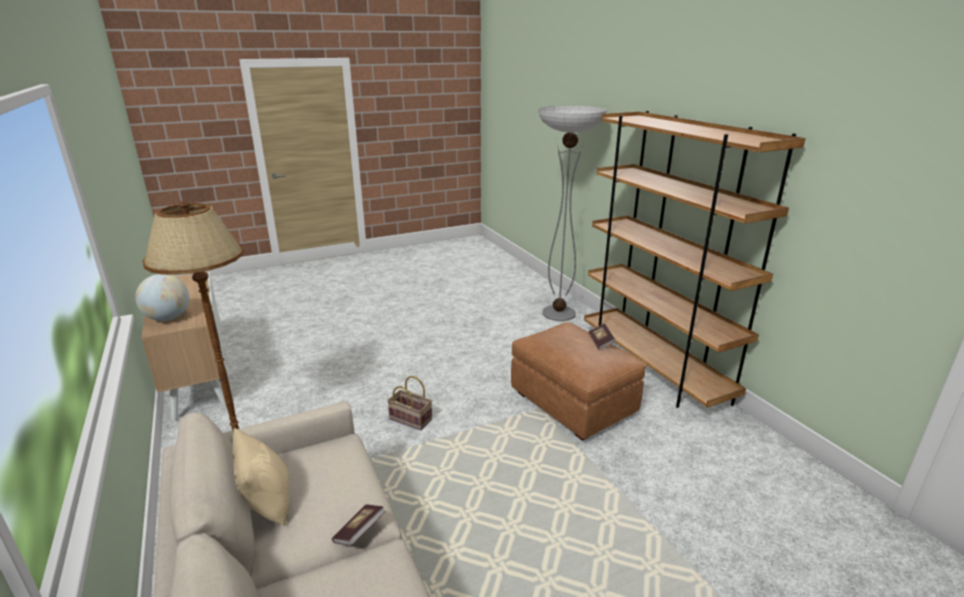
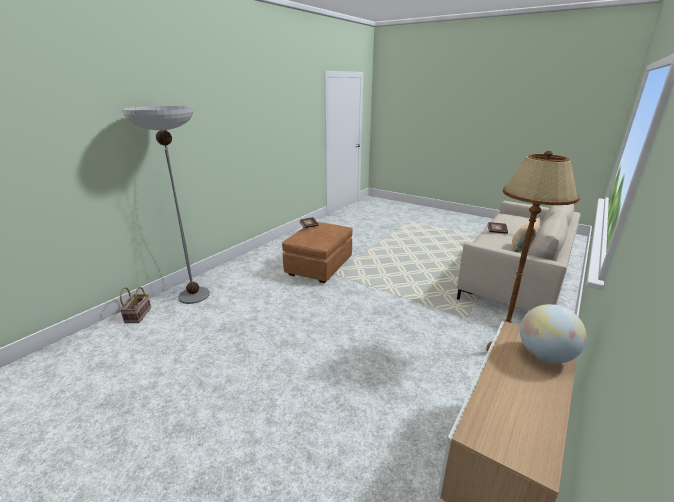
camera: 120 degrees left, 0 degrees up
(412, 419) = (387, 308): basket -> basket (138, 314)
(653, 369) = (263, 253): brown bookcase -> none

